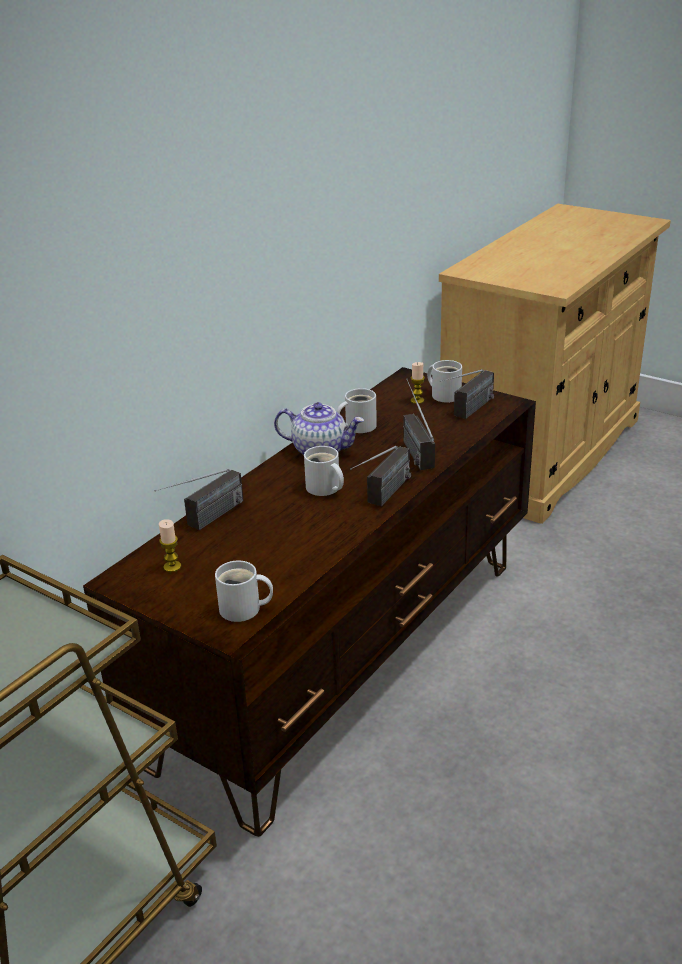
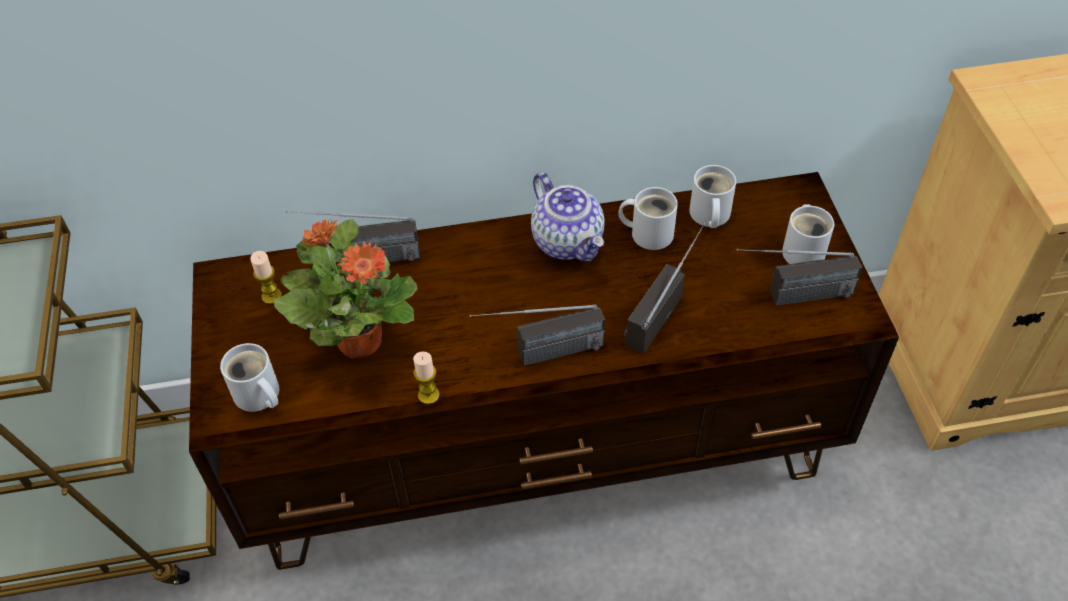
camera: 45 degrees right, 20 degrees up
(266, 551) = (358, 339): none -> potted plant
(324, 489) = (505, 298): white mug -> white mug (708, 215)
(417, 400) = (761, 238): candle -> candle (428, 395)

